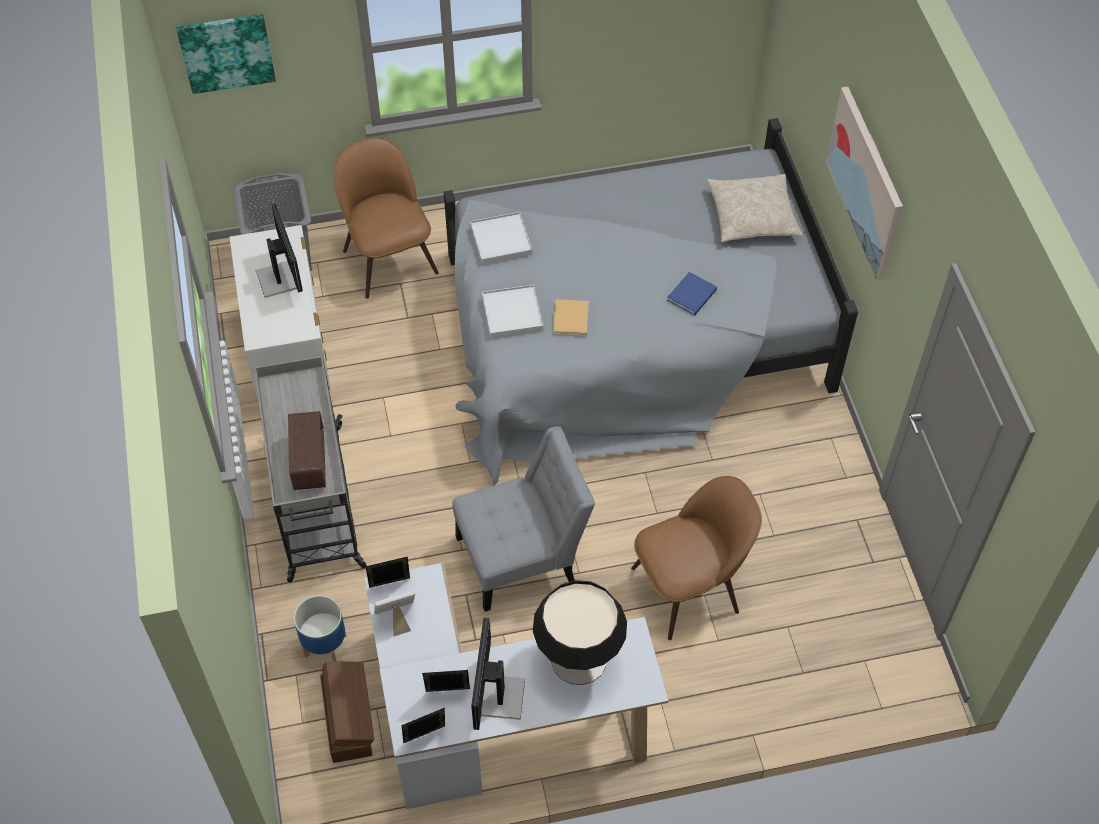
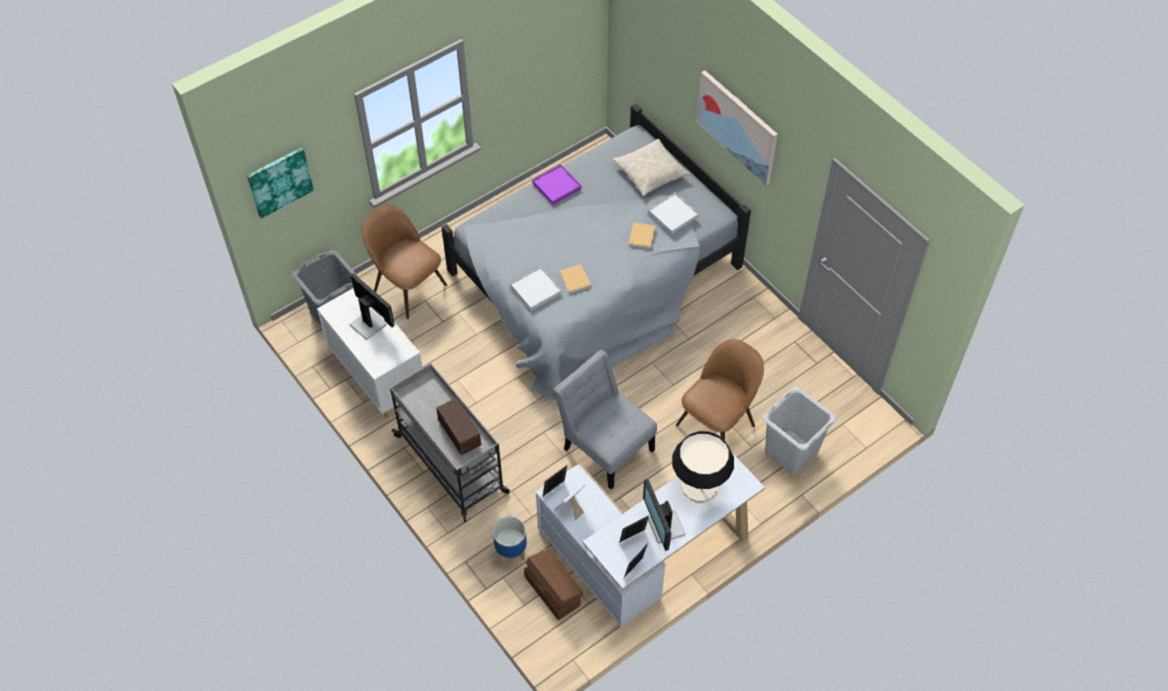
camera: 25 degrees left, 0 degrees up
(501, 240) = (501, 245): white tray -> white tray (673, 215)
(523, 557) = (605, 445): grey chair -> grey chair turned 90 degrees counterclockwise
(617, 190) = (557, 186): none -> purple tray
(691, 295) = (641, 237): blue book -> beige book
(769, 671) = (791, 453): none -> grey laundry basket

